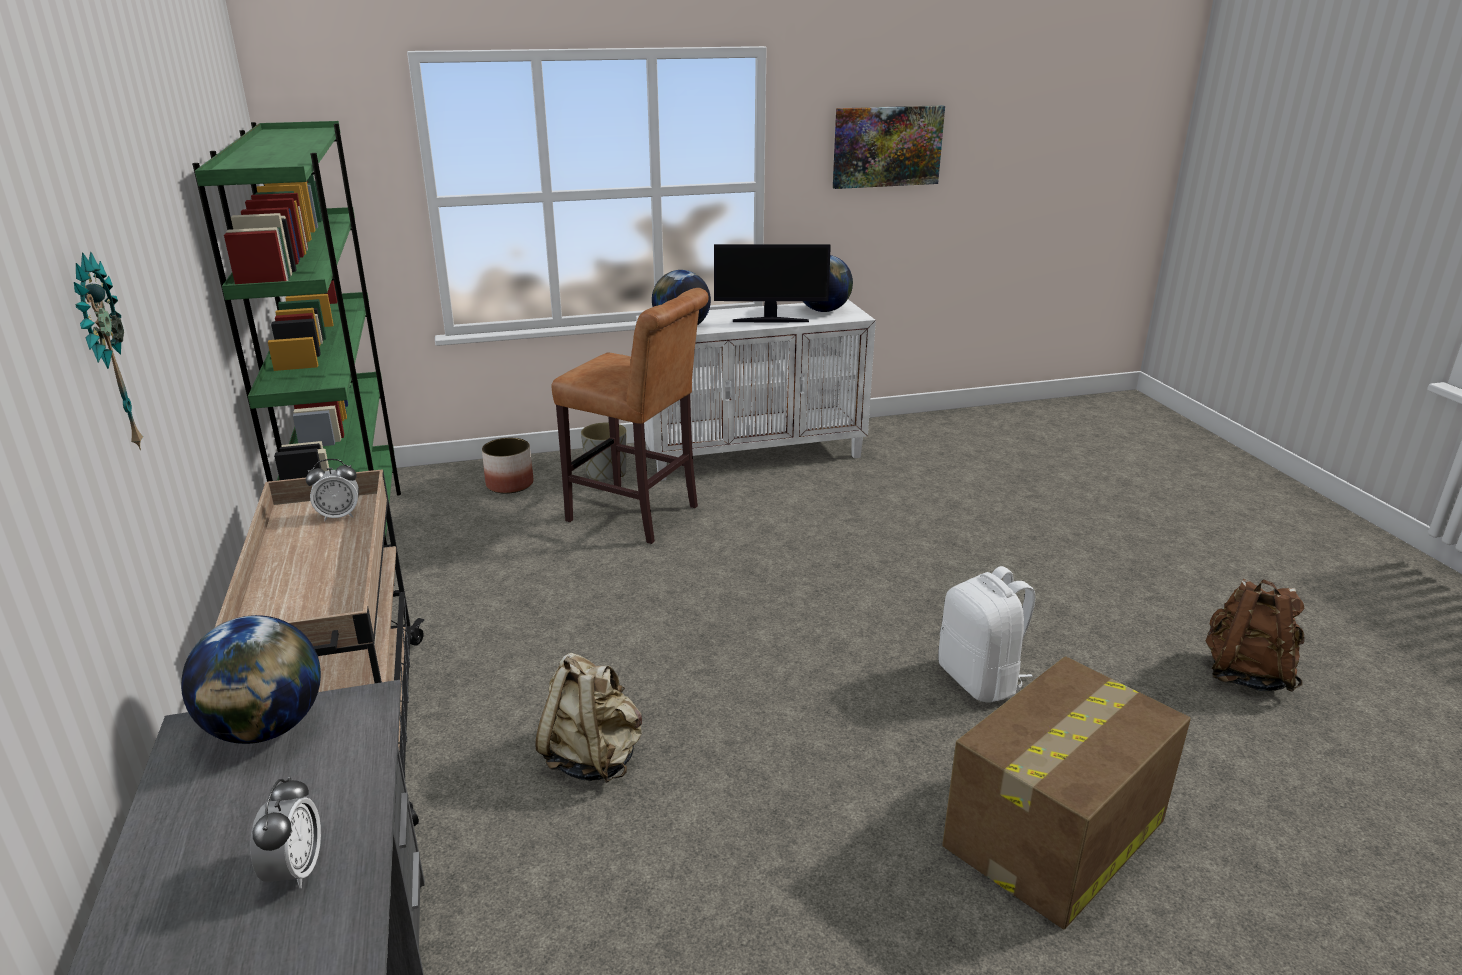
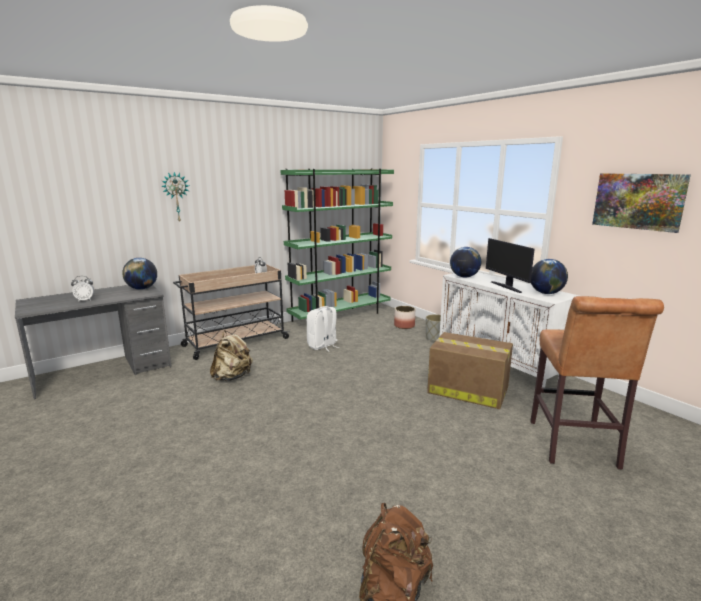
camera: 70 degrees right, 10 degrees down
(638, 515) = (405, 352): brown stool -> brown stool (574, 447)
(981, 680) = (321, 459): white backpack -> white backpack (322, 346)
(1053, 835) = (198, 492): cardboard box -> cardboard box (466, 390)

